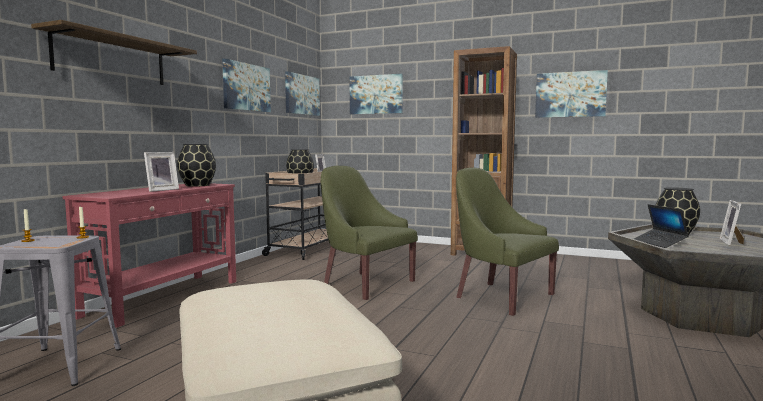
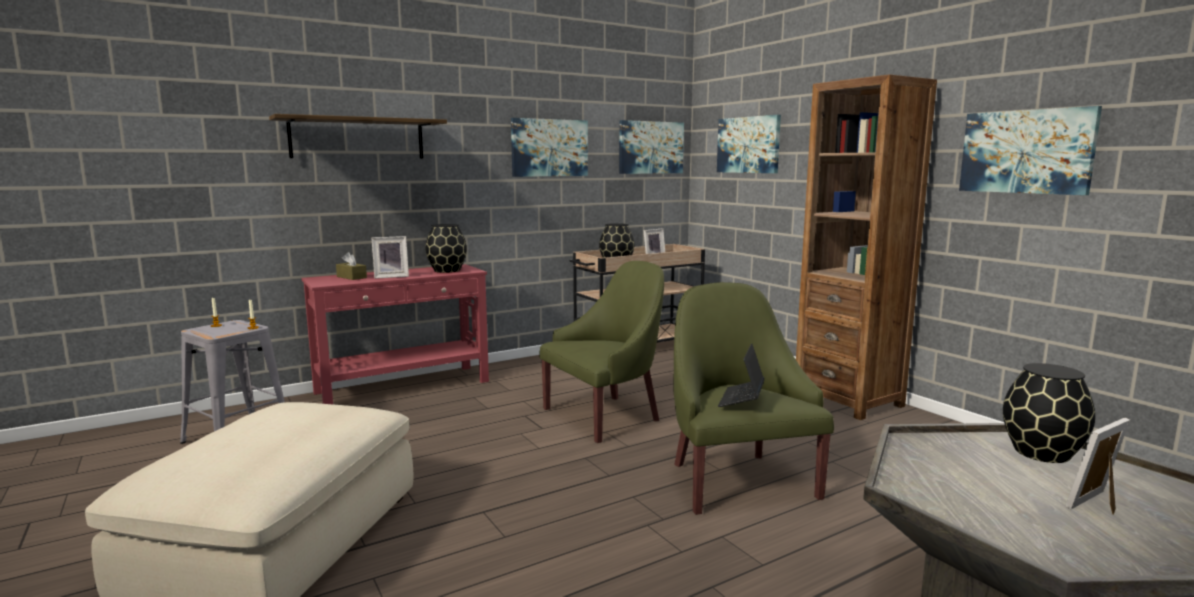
camera: 35 degrees right, 5 degrees up
(121, 192) = (351, 277): none -> brown tissue box
(365, 284) = (605, 416): green armchair -> green armchair turned 75 degrees clockwise
(659, 243) = (931, 467): laptop -> laptop (741, 399)

